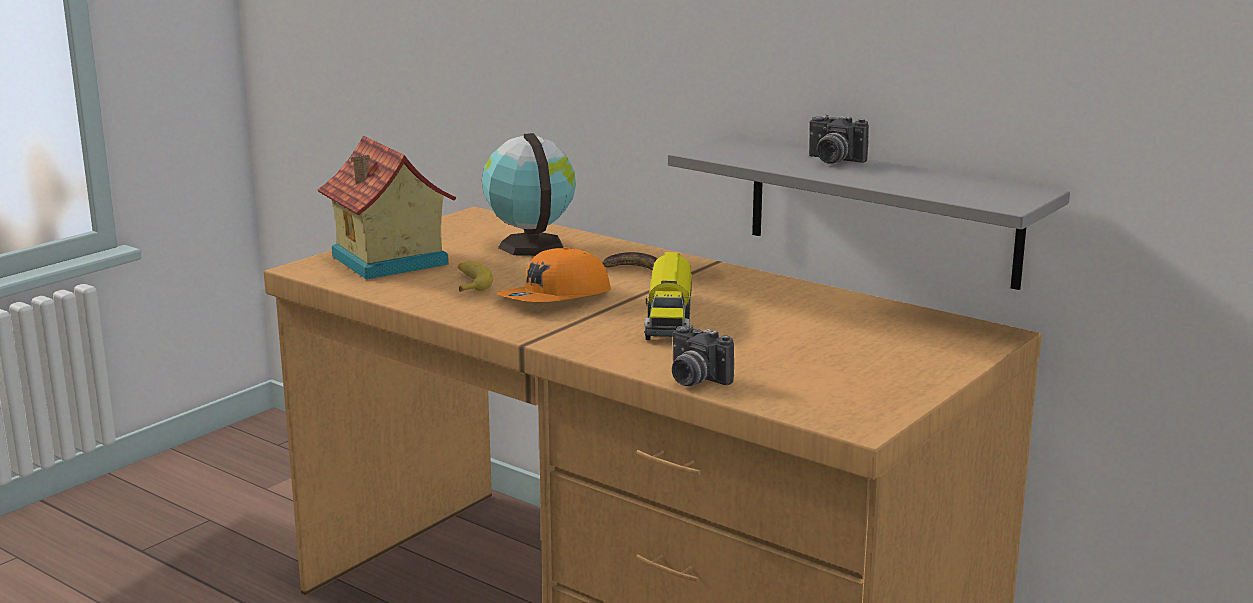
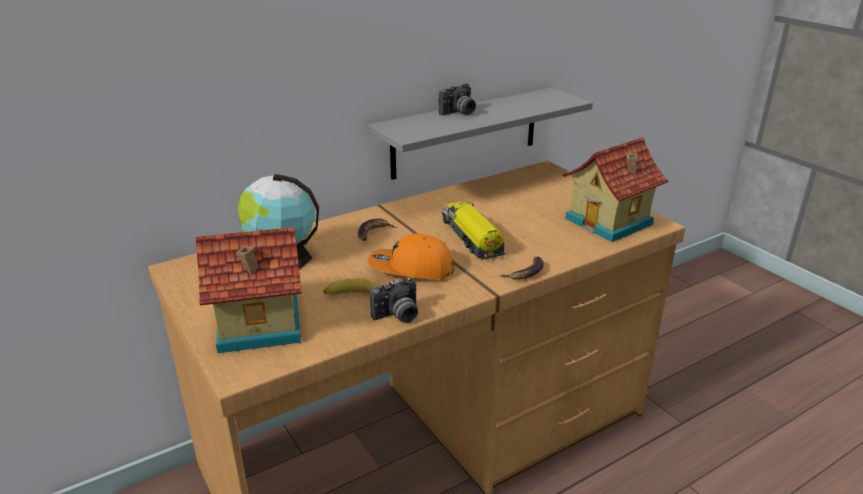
camera: 70 degrees left, 10 degrees up
(555, 298) = (411, 268): orange cap -> orange cap turned 120 degrees clockwise
(598, 353) = (526, 272): none -> banana
(669, 316) = (472, 238): toy truck -> toy truck turned 135 degrees counterclockwise
(694, 380) = (581, 251): camera -> camera (398, 316)
(824, 392) = (610, 222): none -> toy house

